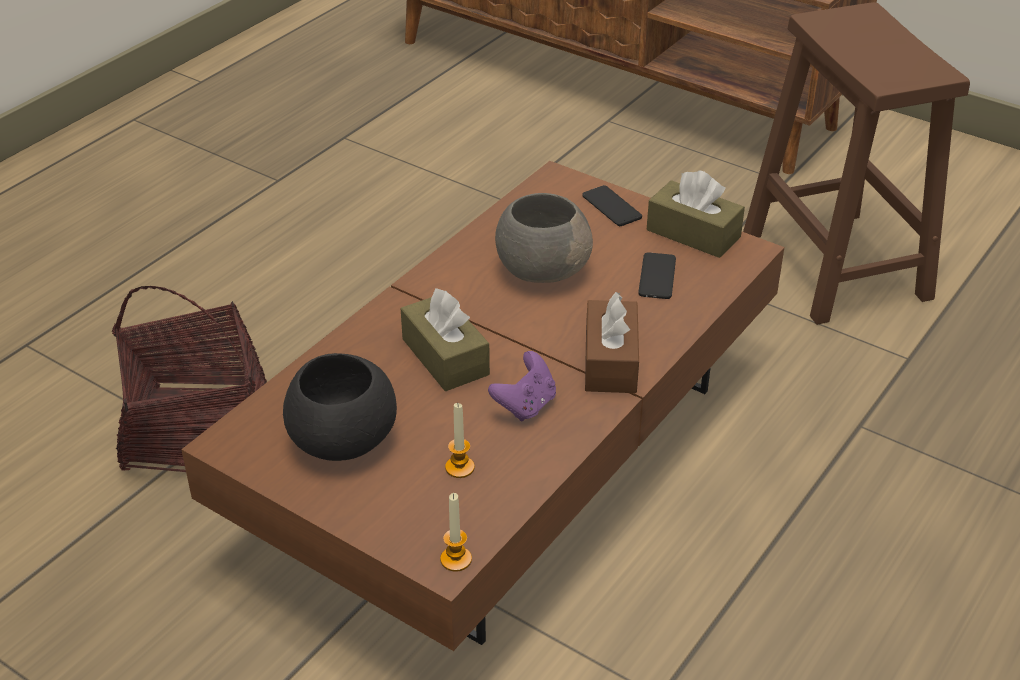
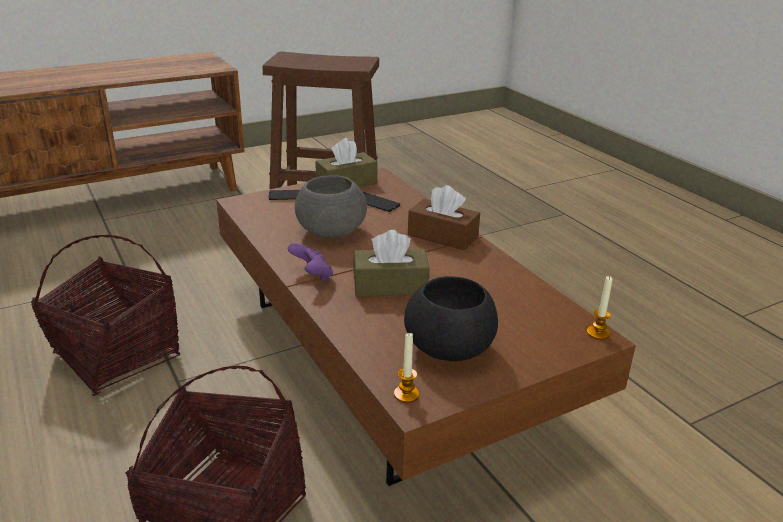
camera: 65 degrees left, 10 degrees down
(367, 262) = (116, 356): none -> basket
(459, 467) = (509, 309): candle -> candle (406, 394)
(525, 405) = (463, 272): purple game controller -> purple game controller (312, 276)

